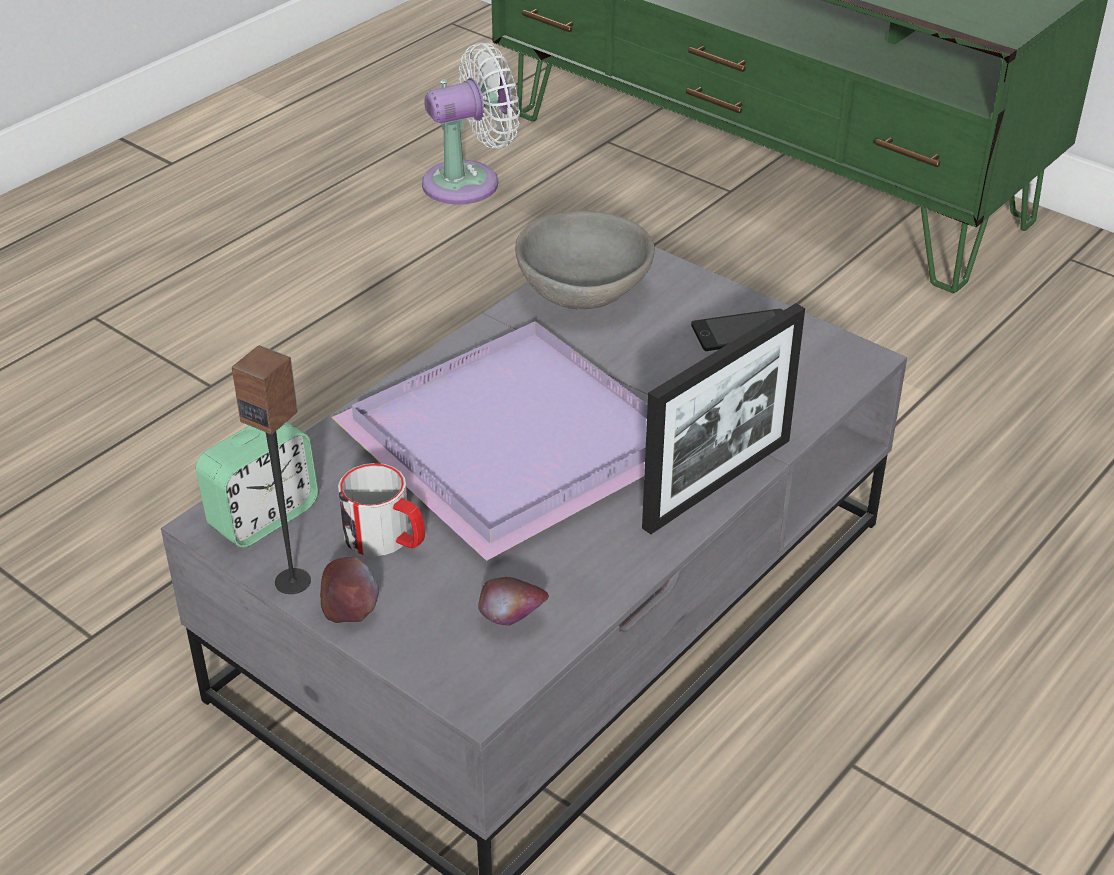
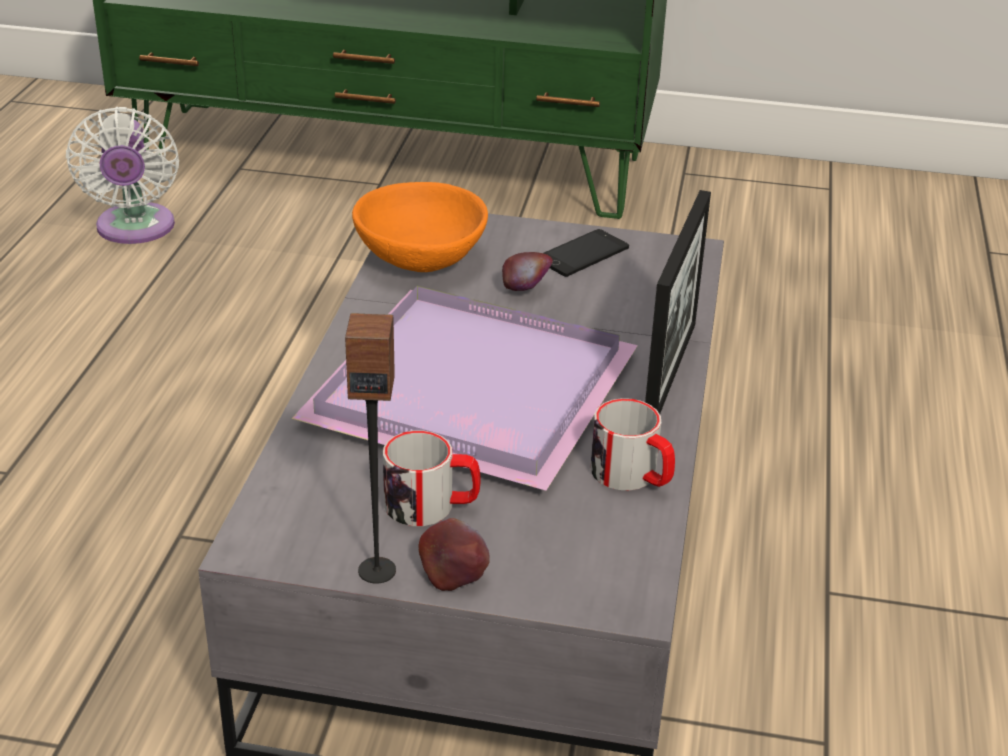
camera: 30 degrees left, 5 degrees down
(263, 517) = (296, 525): alarm clock -> none
(469, 182) = (135, 229): white fan -> white fan turned 135 degrees clockwise
(512, 621) = (606, 534): apple -> apple (526, 290)
(583, 293) = (421, 259): grey bowl -> orange bowl
(587, 574) = (632, 476): none -> mug

